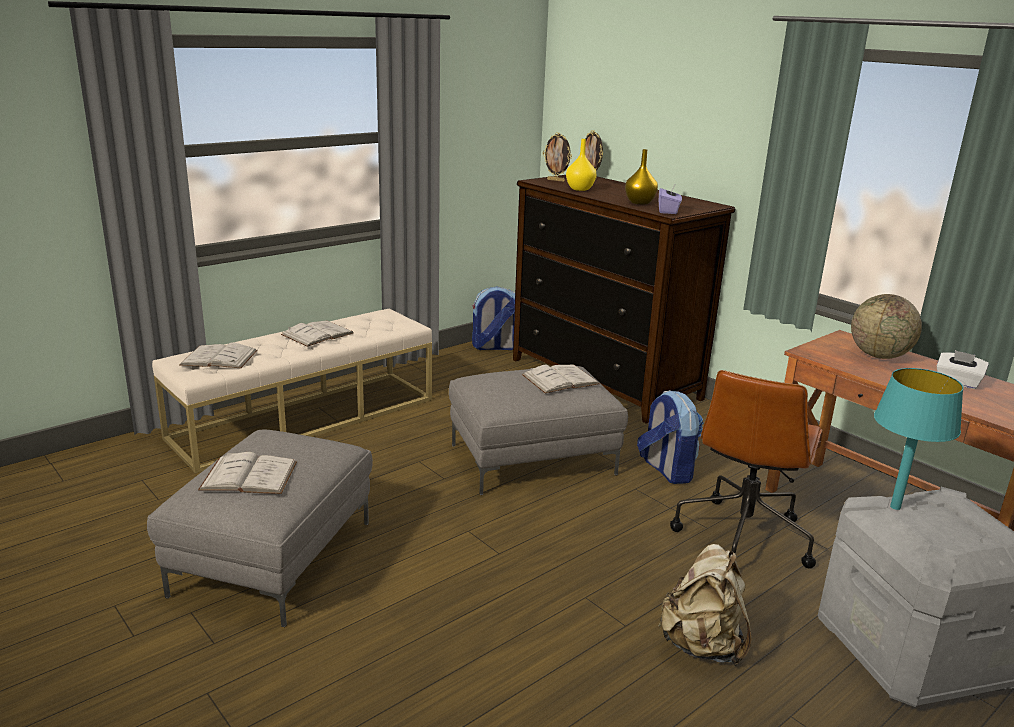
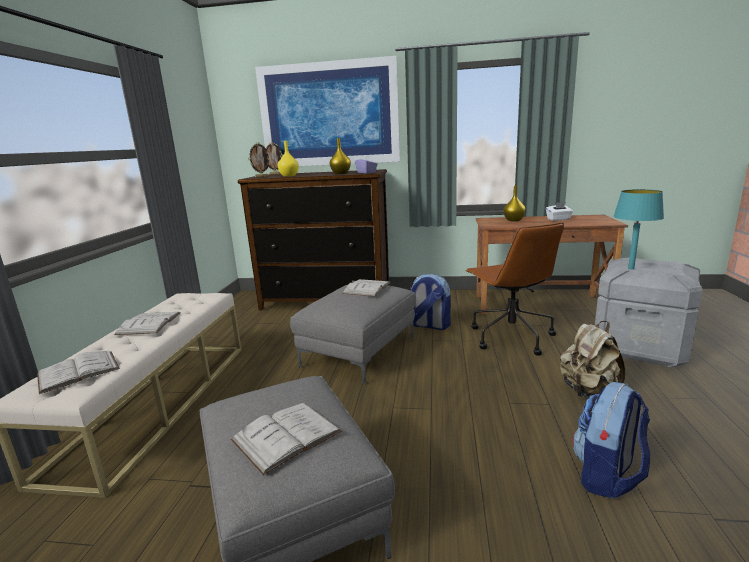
camera: 40 degrees left, 5 degrees down
(494, 347) = (235, 308): backpack -> backpack (607, 476)
(675, 103) = (329, 115): none -> picture
(879, 356) = (514, 220): globe -> yellow vase

